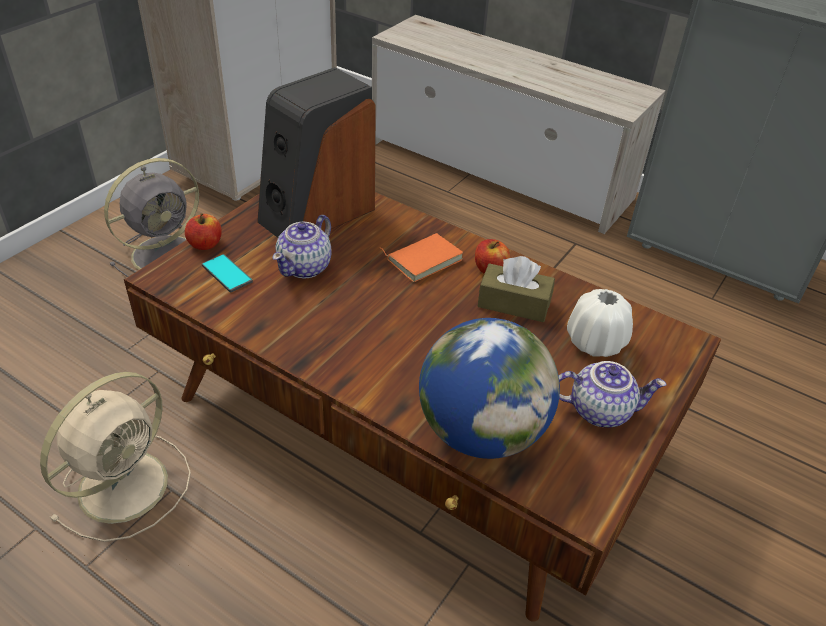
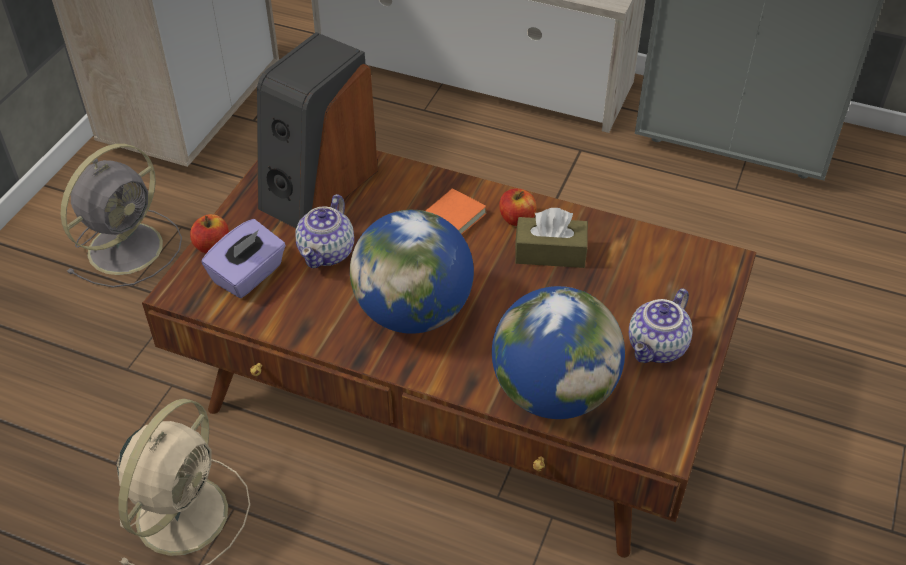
camera: 10 degrees left, 5 degrees up
(227, 273) = (249, 275): phone -> purple tissue box
(366, 332) = (413, 312): none -> globe
(595, 342) = (638, 280): white vase -> none
(600, 410) = (658, 348): teapot -> teapot turned 135 degrees clockwise

